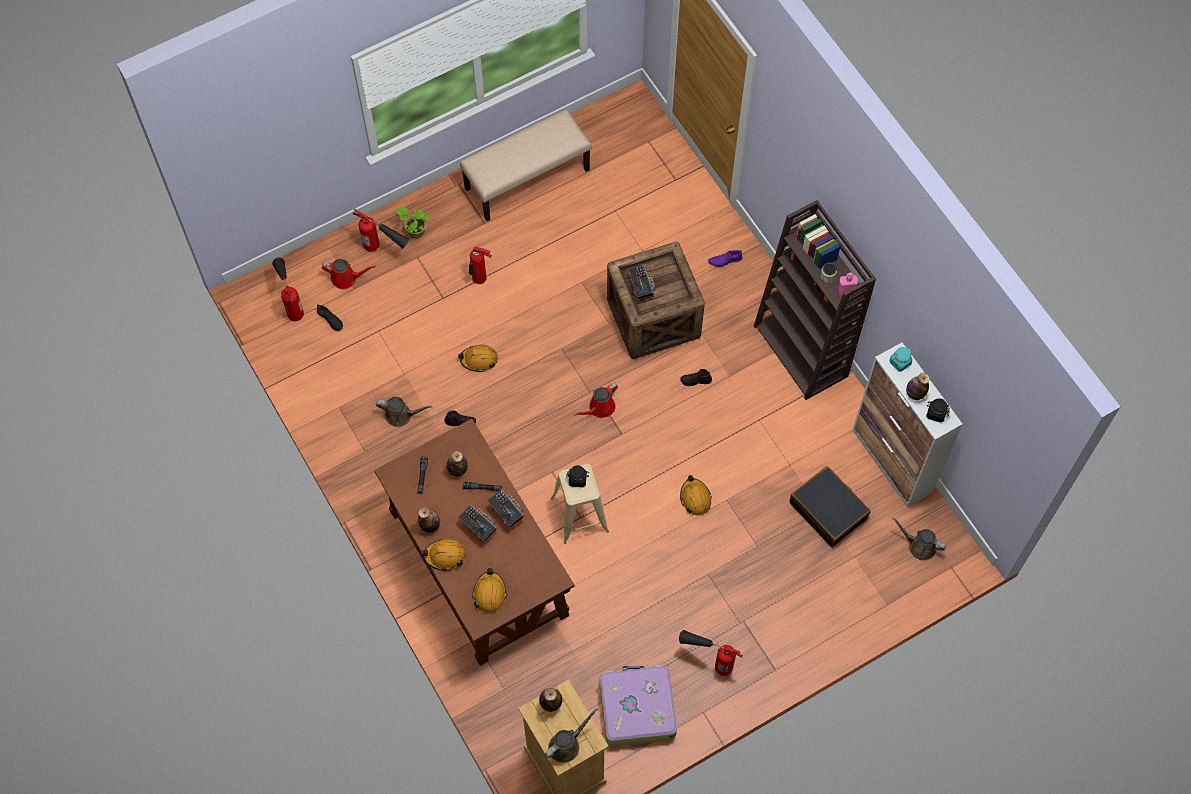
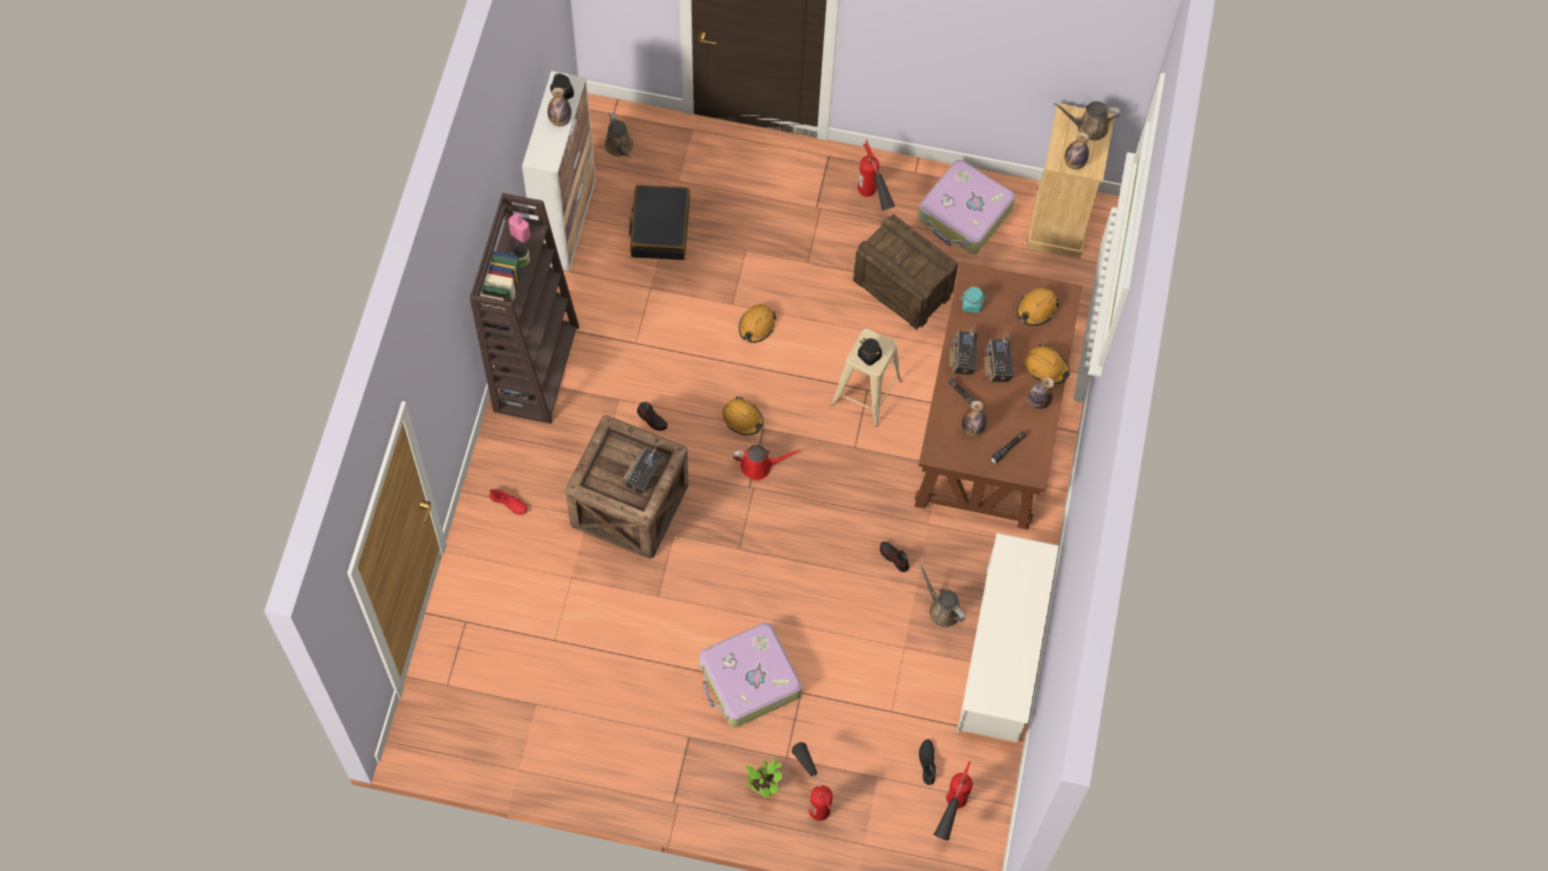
camera: 140 degrees left, 0 degrees up
(338, 418) = (1002, 655): none -> white shoe rack
(346, 278) = (875, 794): red watering can -> none
(479, 359) = (823, 602): orange hard hat -> orange hard hat (742, 419)
(480, 279) = (749, 681): fire extinguisher -> suitcase
(527, 178) = (602, 749): beige bench -> none
(626, 612) = (903, 287): none -> crate
(725, 260) = (508, 503): purple shoe -> red shoe
(900, 362) = (543, 152): turquoise jar -> turquoise jar (972, 304)

